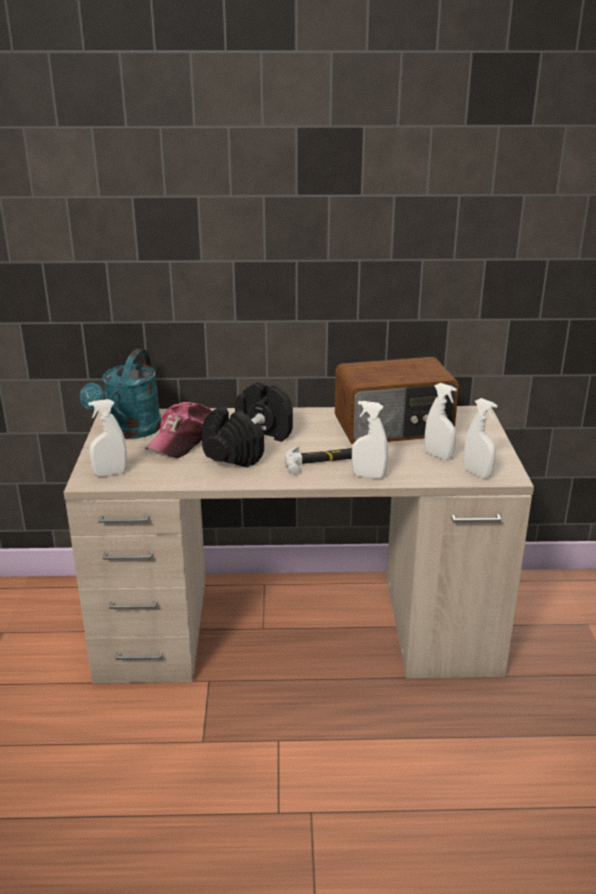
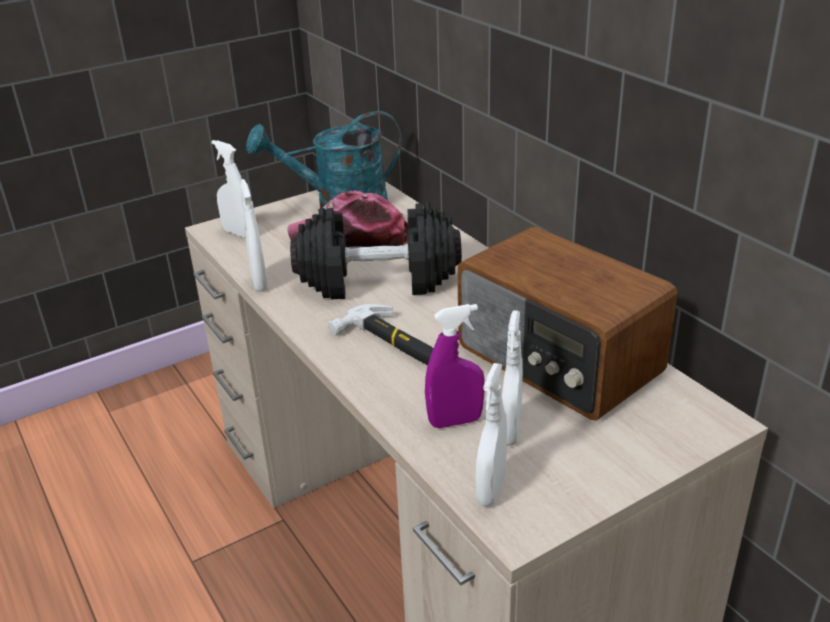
camera: 60 degrees right, 5 degrees up
(368, 476) = (383, 390): white spray bottle -> white spray bottle (259, 282)
(416, 466) = (455, 421): none -> purple spray bottle

